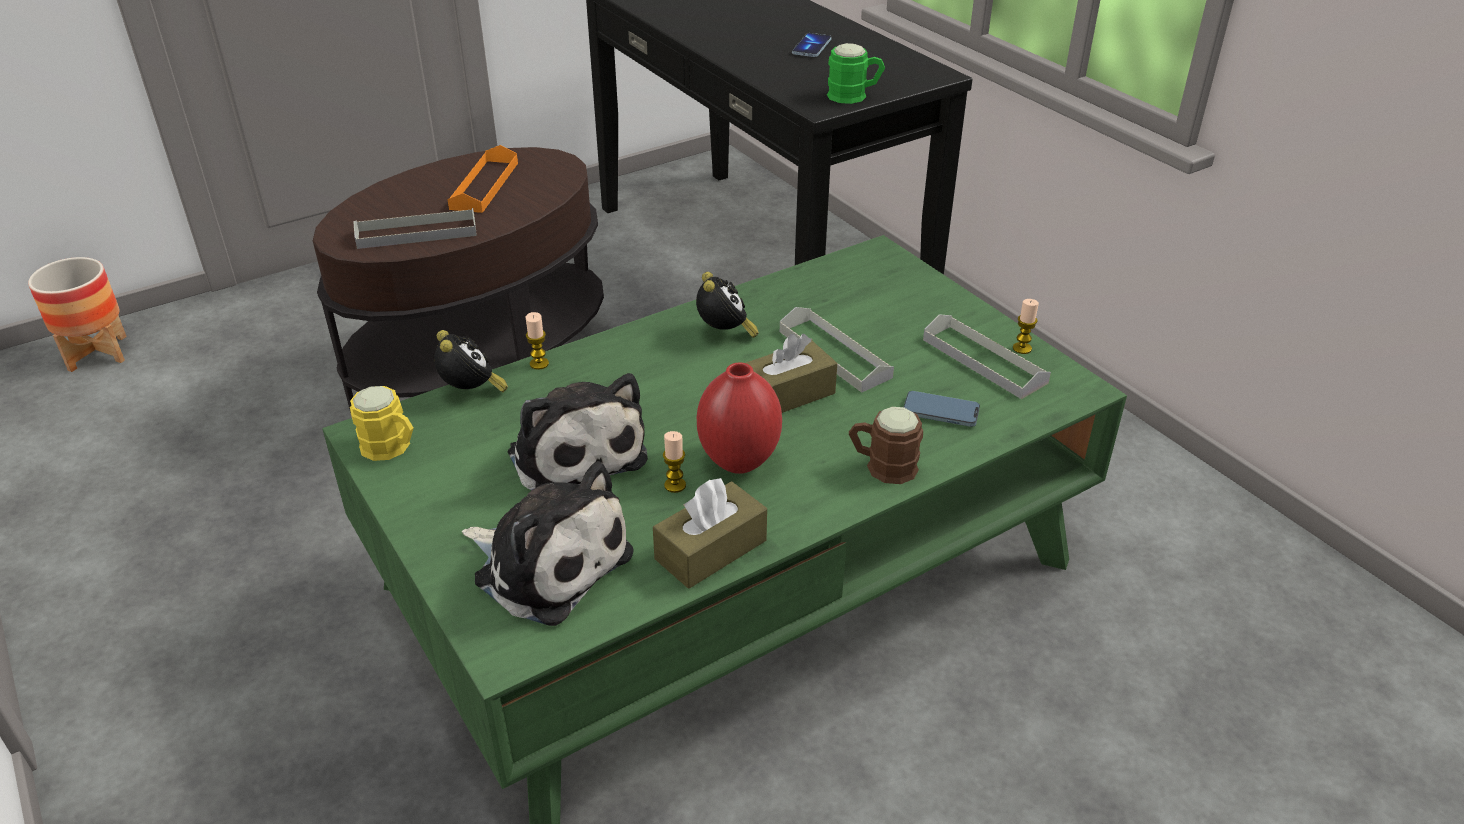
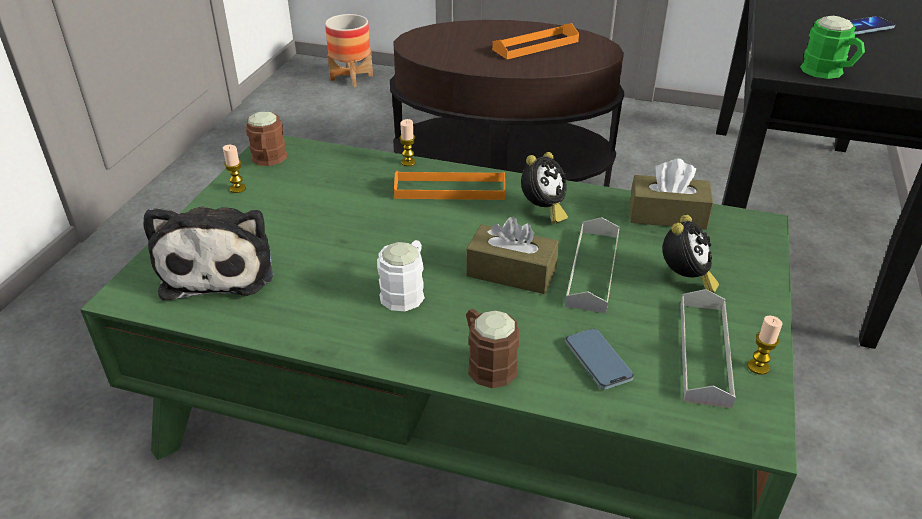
camera: 50 degrees right, 0 degrees up
(392, 448) = (269, 160): yellow mug -> brown mug
(417, 233) = (453, 54): grey tray -> none
(472, 392) = (350, 156): alarm clock -> alarm clock (685, 280)
(574, 453) = (336, 221): plush toy -> none
(621, 364) = (450, 189): none -> orange tray
(675, 485) = (350, 276): candle -> candle (237, 188)
(711, 550) = (299, 326): brown tissue box -> brown tissue box (667, 215)
(738, 463) = (406, 291): red vase -> white mug

